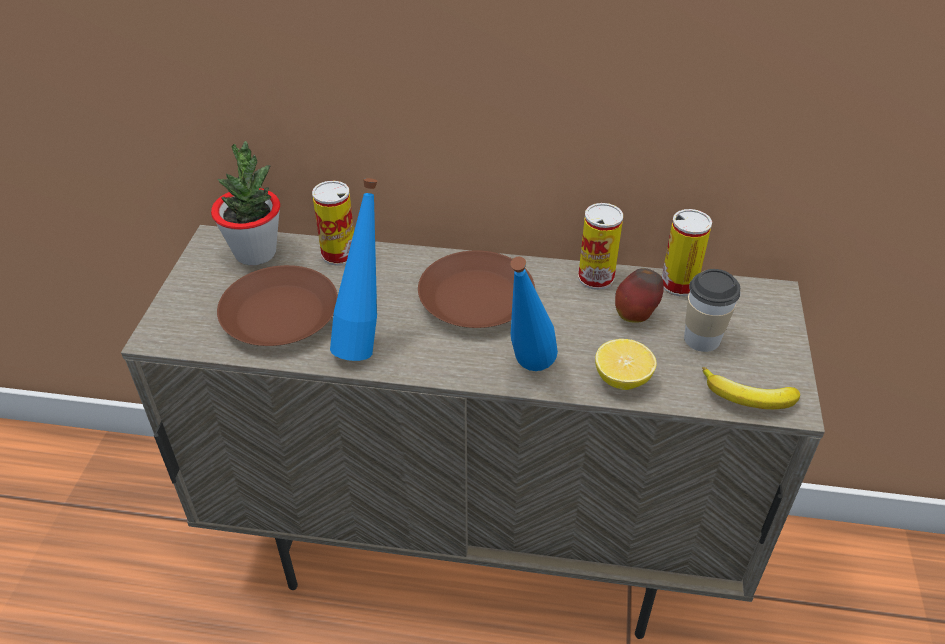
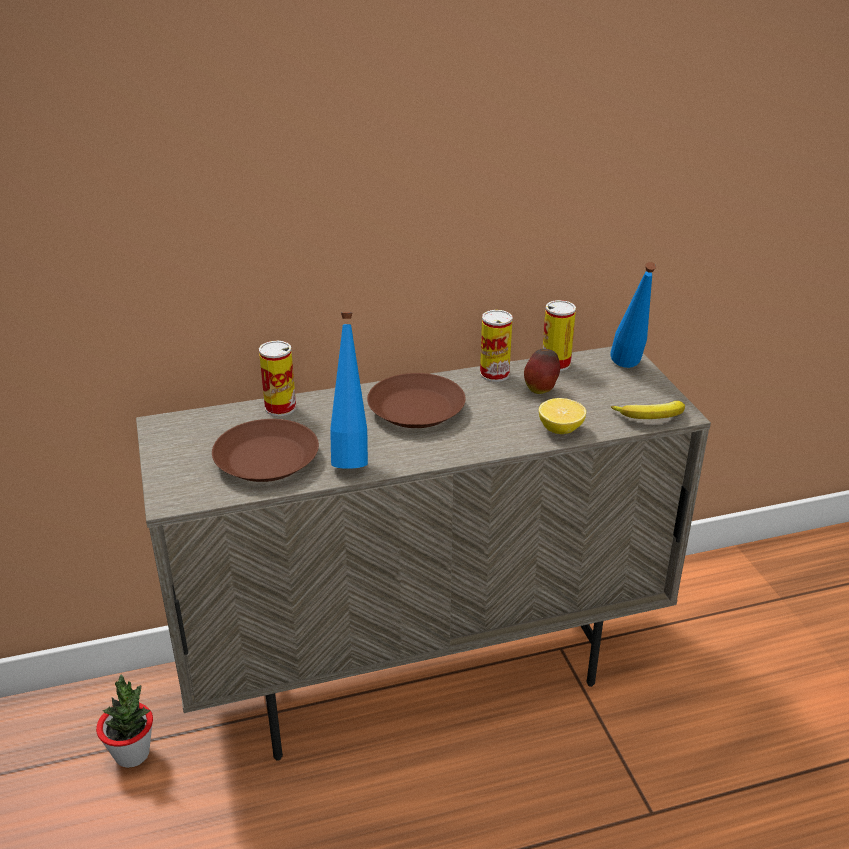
camera: 25 degrees left, 10 degrees down
(256, 253) = (207, 424): potted plant -> potted plant (132, 754)
(526, 374) = (491, 444): blue bottle -> blue bottle (628, 369)
(702, 338) = (596, 391): cup -> none

